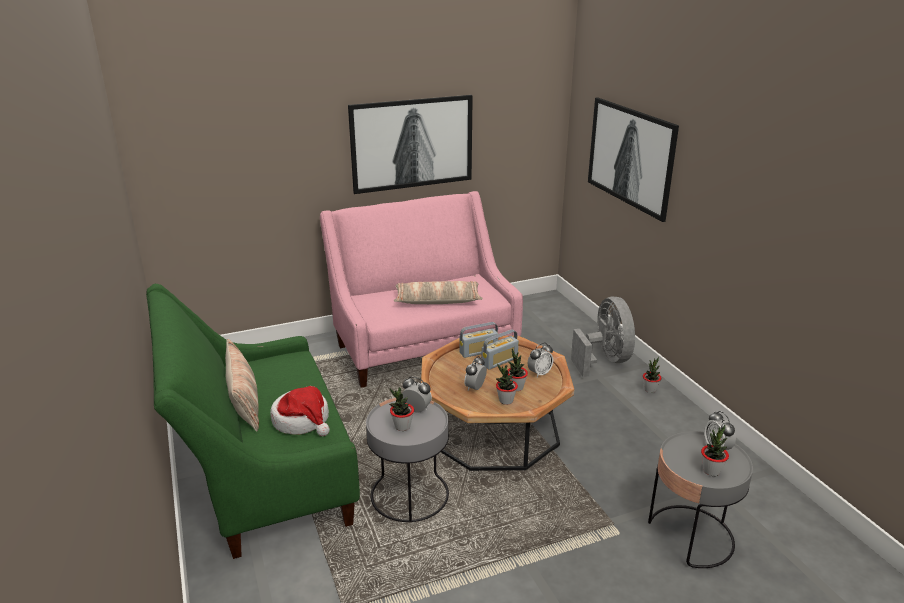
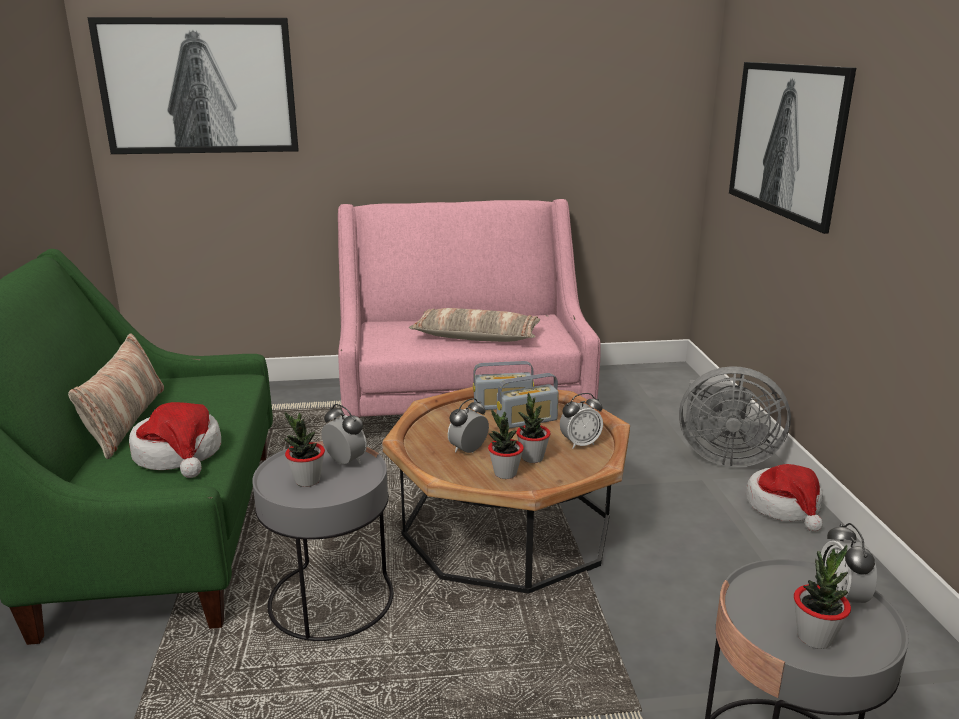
camera: 15 degrees right, 5 degrees down
(412, 143) = (474, 123): picture -> picture (198, 86)
(604, 360) = (723, 457): grey fan -> grey fan turned 105 degrees clockwise
(650, 389) = (784, 506): potted plant -> hat

